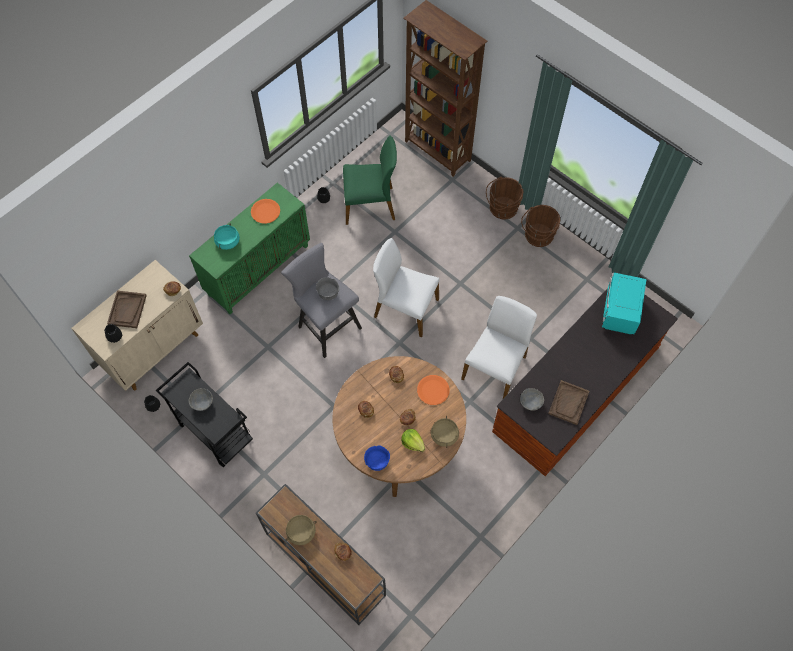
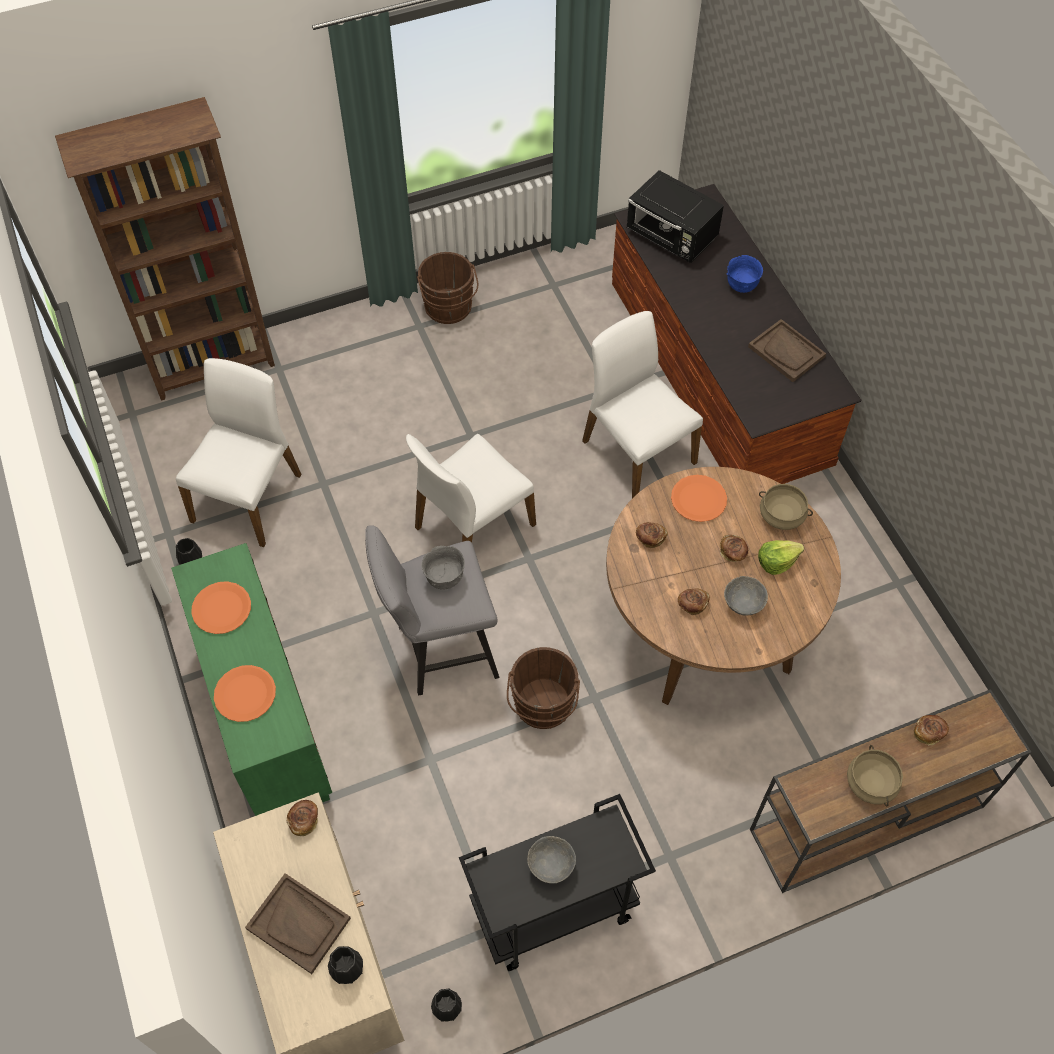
camera: 65 degrees left, 5 degrees down
(227, 241) = (245, 694): turquoise cooking pot -> orange plate
(370, 204) = (248, 497): green chair -> white chair
(377, 462) = (790, 623): blue bowl -> blue bowl (741, 285)
(501, 208) = (373, 330): brown bucket -> brown bucket (543, 707)
(530, 403) = (766, 395): grey bowl -> grey bowl (743, 604)
(619, 312) = (672, 237): turquoise microwave -> black microwave

